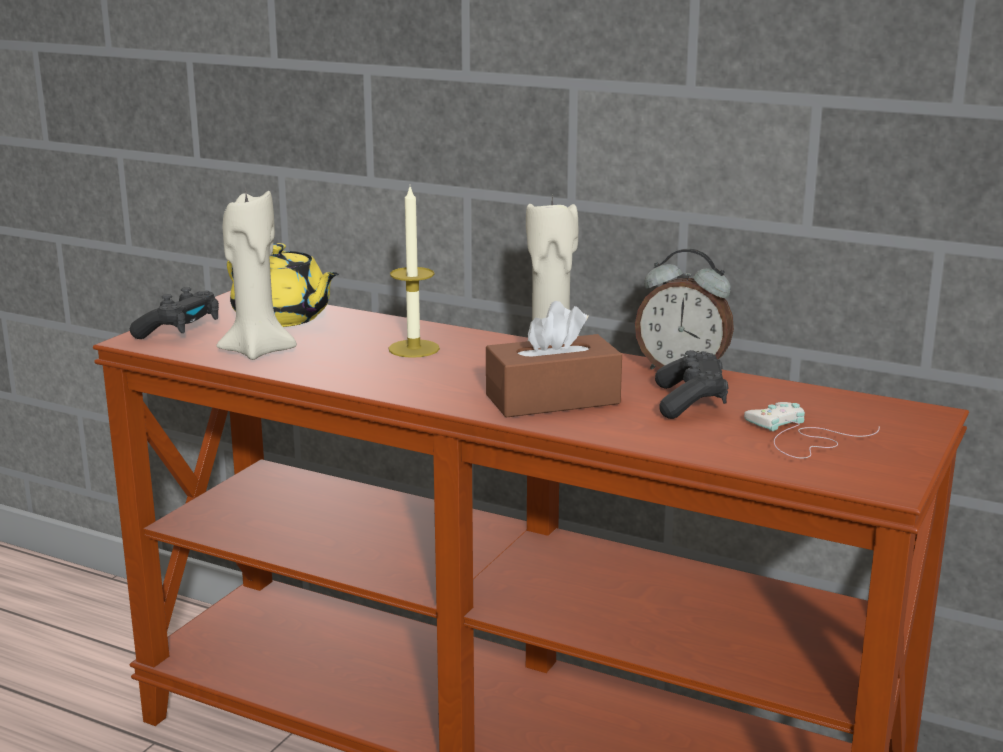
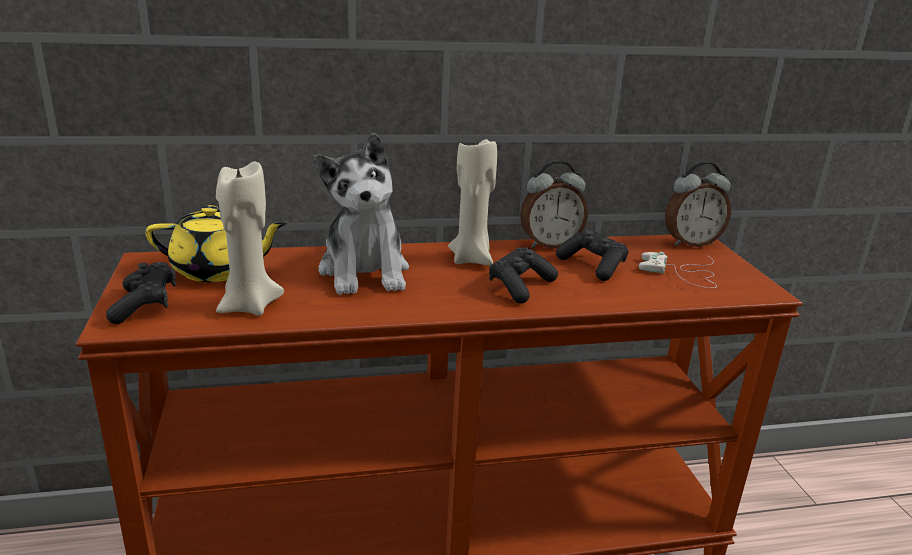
camera: 40 degrees left, 5 degrees up
(414, 349) = (365, 271): candle -> plush toy
(552, 399) = (520, 286): brown tissue box -> black game controller
(902, 412) = (690, 243): none -> alarm clock

